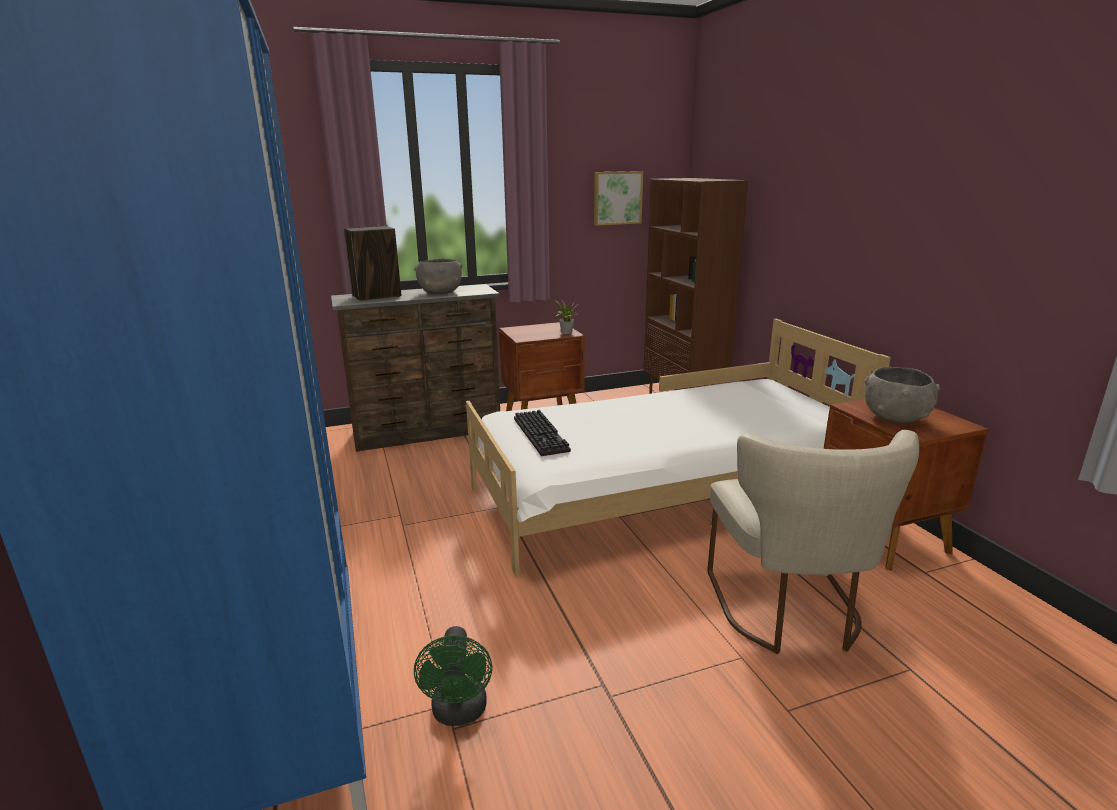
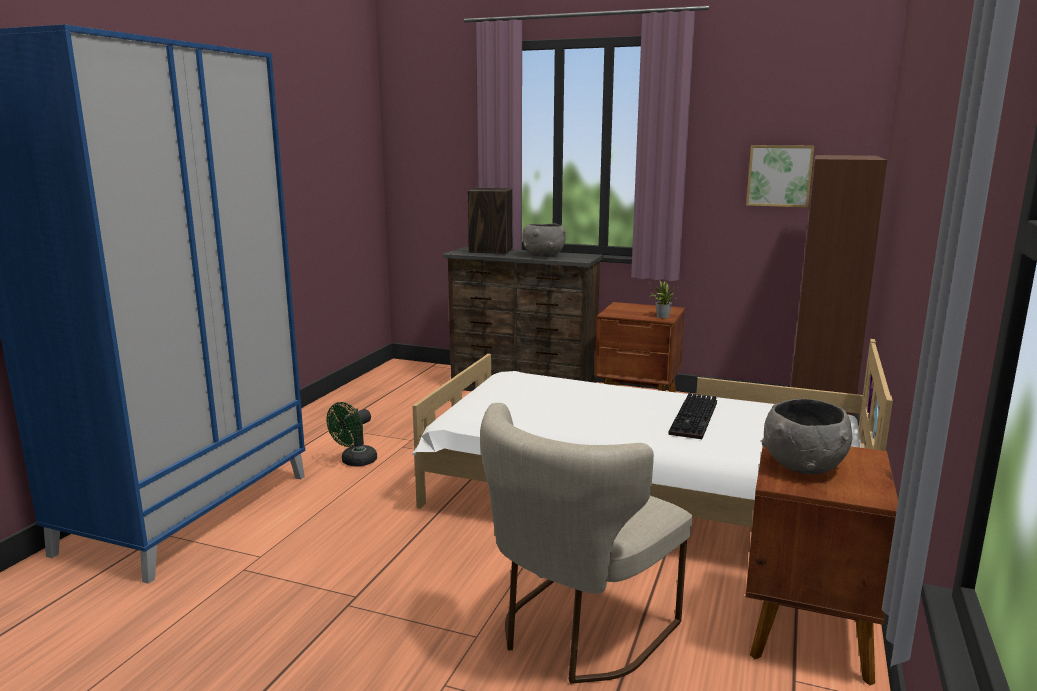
camera: 40 degrees right, 5 degrees down
(459, 713) = (258, 564): green fan -> green fan (355, 462)
(543, 435) = (506, 395): keyboard -> keyboard (695, 419)

